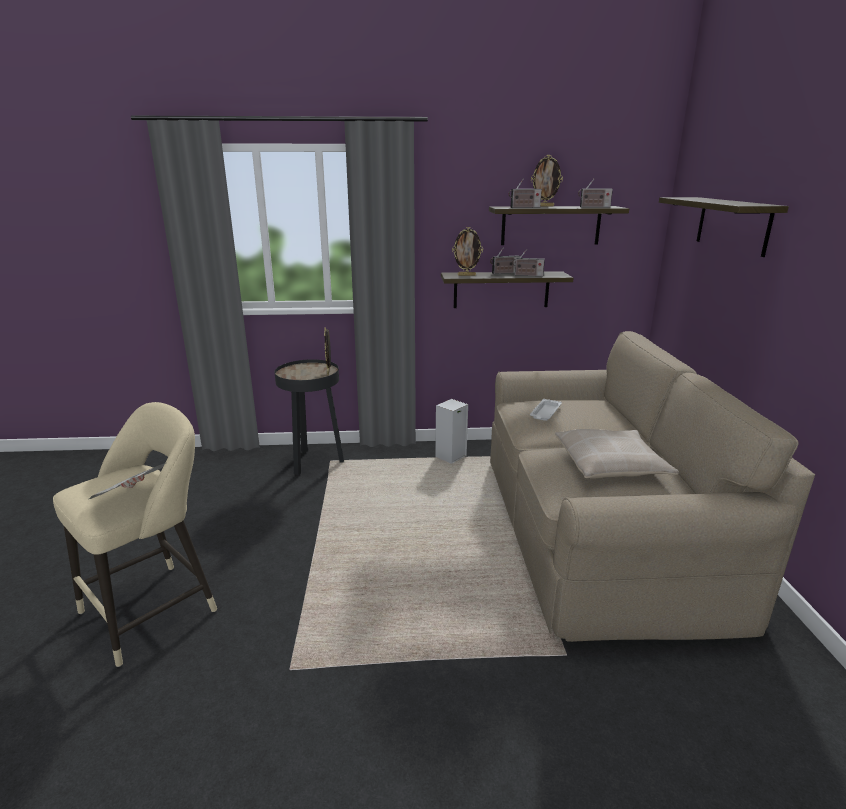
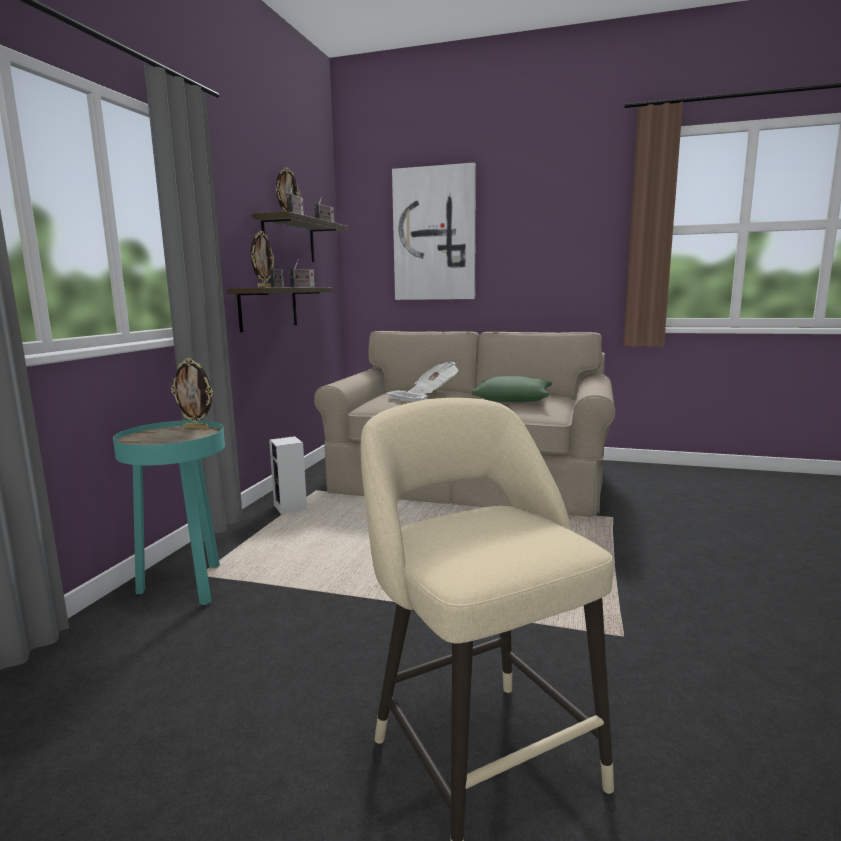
camera: 70 degrees left, 10 degrees down
(132, 499) = (532, 521): newspaper -> newspaper (432, 392)
(314, 462) = (186, 588): black side table -> turquoise side table
(611, 464) = (513, 399): beige pillow -> green pillow
(732, 225) = (434, 234): shelf -> picture

